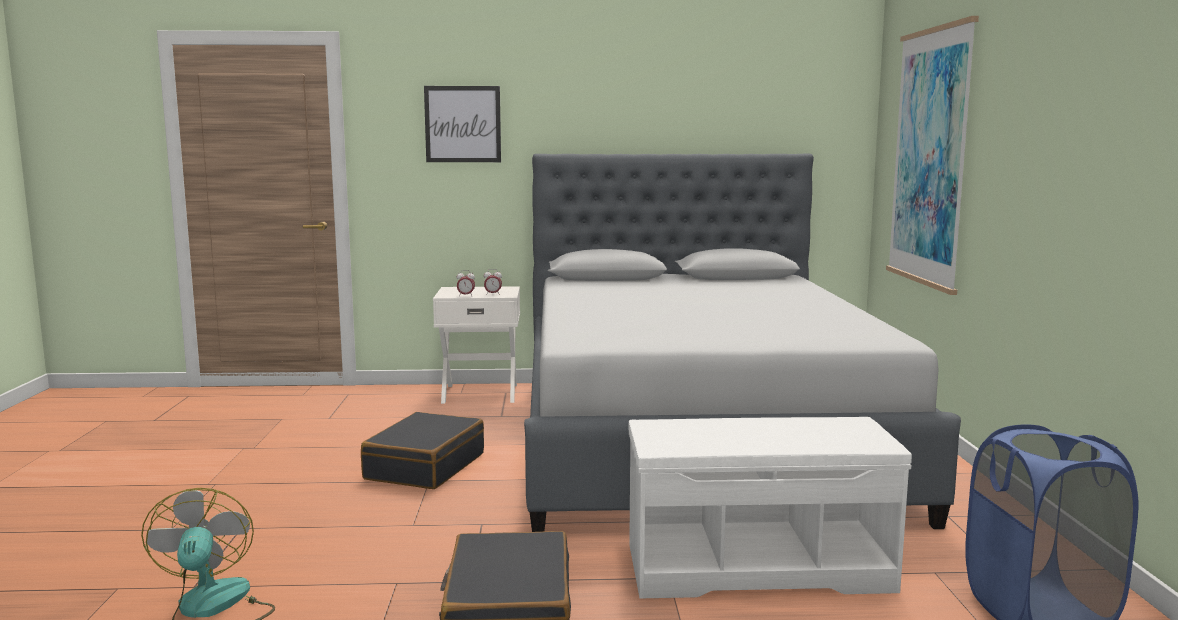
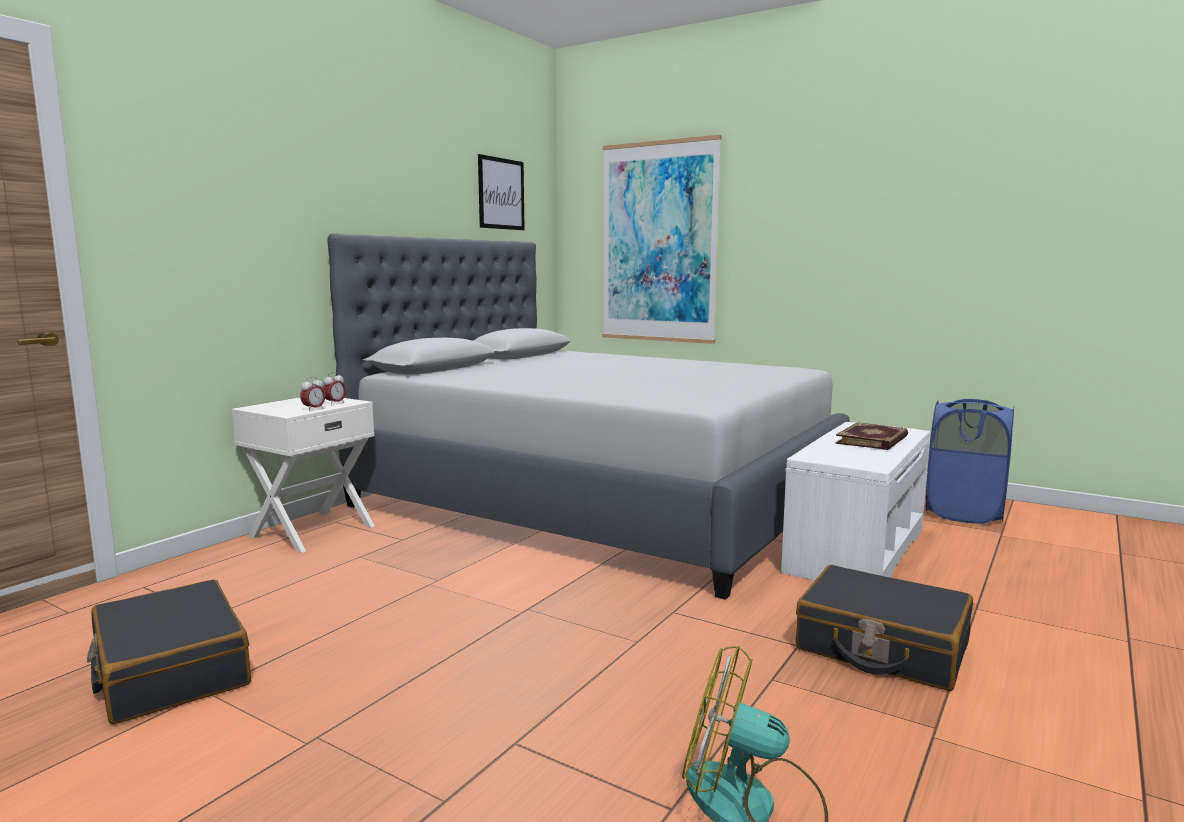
camera: 55 degrees left, 0 degrees up
(424, 466) = (483, 602): black suitcase -> black suitcase (170, 670)
(463, 124) = (240, 191): picture -> picture (501, 194)
(781, 436) = (873, 440): none -> book

